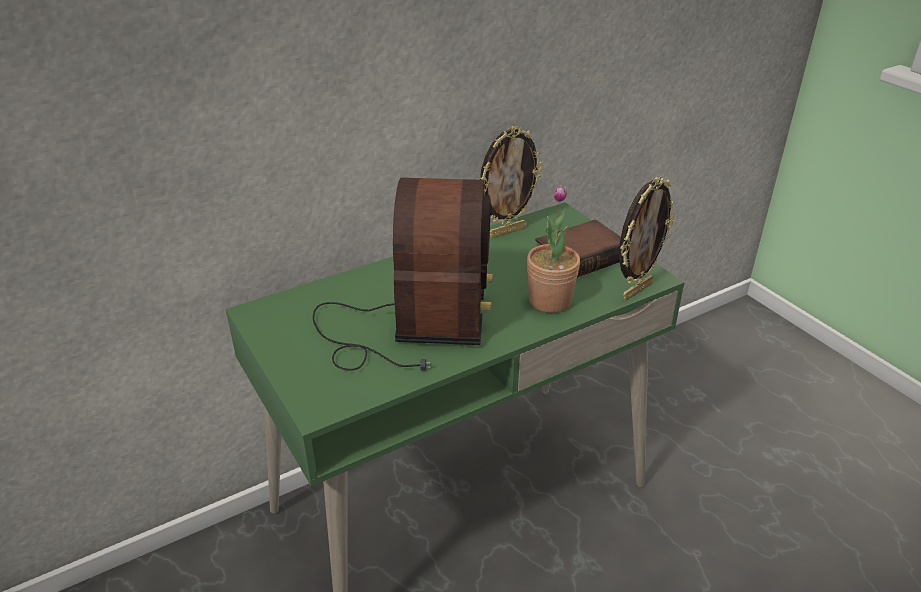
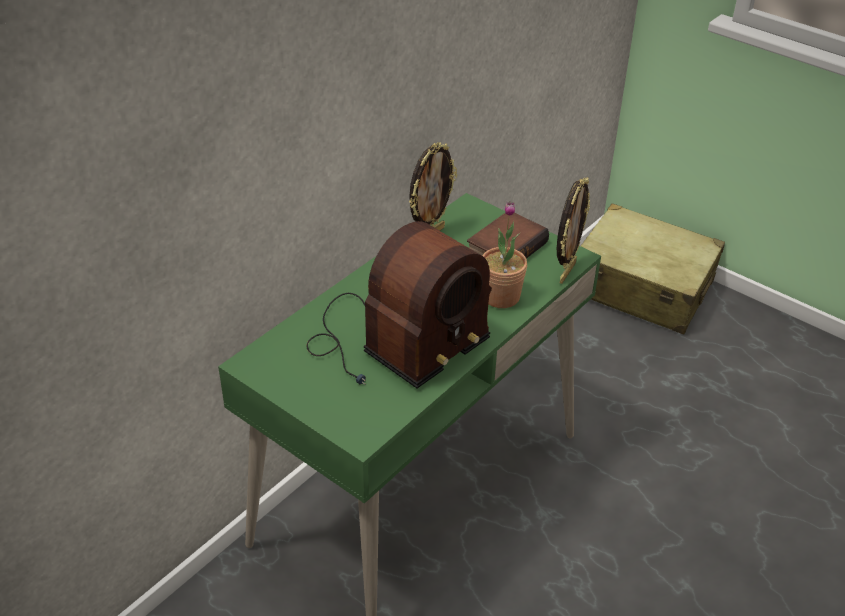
camera: 20 degrees left, 5 degrees up
(411, 322) = (394, 342): radio -> radio turned 60 degrees clockwise
(770, 354) = (641, 287): none -> beige suitcase

